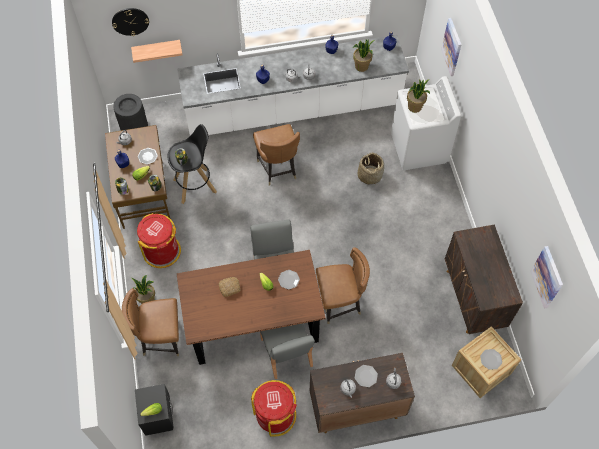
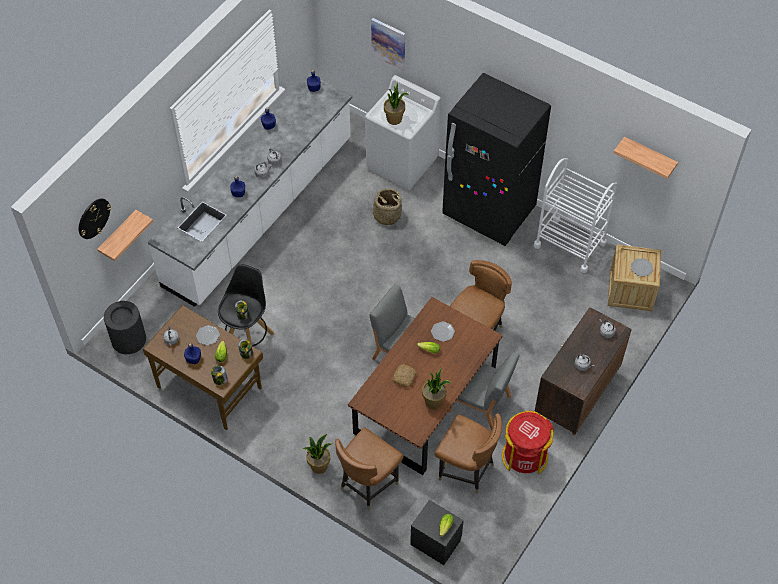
camera: 45 degrees left, 5 degrees down
(162, 251) = (284, 418): red trash can -> none
(278, 169) = (304, 271): brown chair -> brown chair (466, 470)
(361, 67) = (310, 120): potted plant -> potted plant (434, 402)
(366, 376) = (584, 345): plate -> none
(441, 228) = (489, 212): none -> black fridge
(473, 298) = (569, 244): brown cabinet -> white cart
(547, 277) = (649, 156): picture -> shelf

